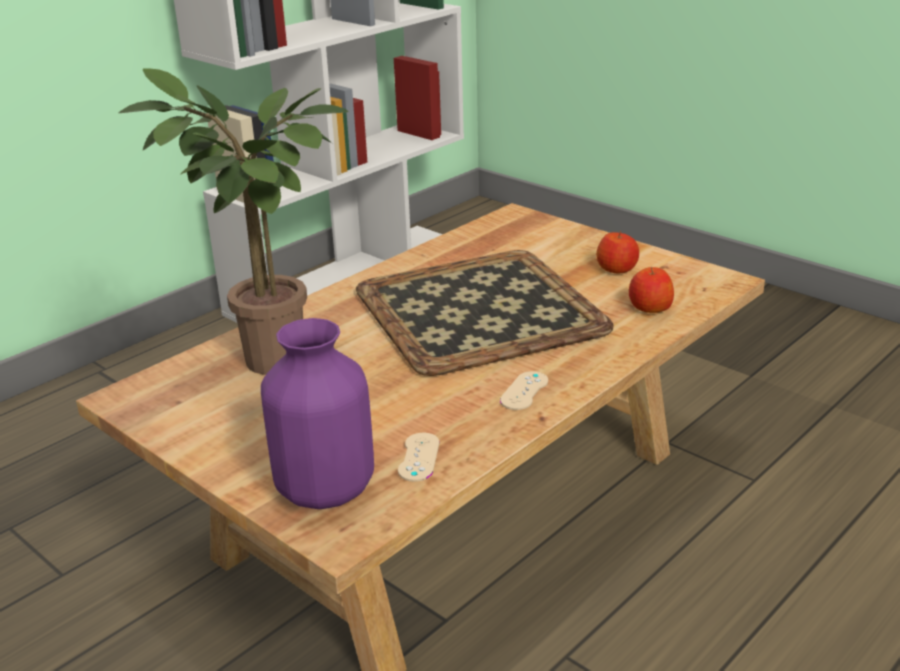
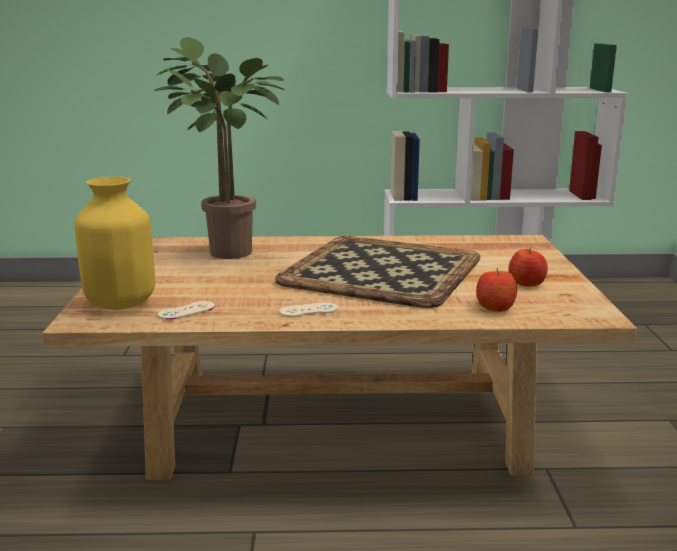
camera: 45 degrees right, 10 degrees down
(326, 489) = (122, 303): purple vase -> yellow vase

